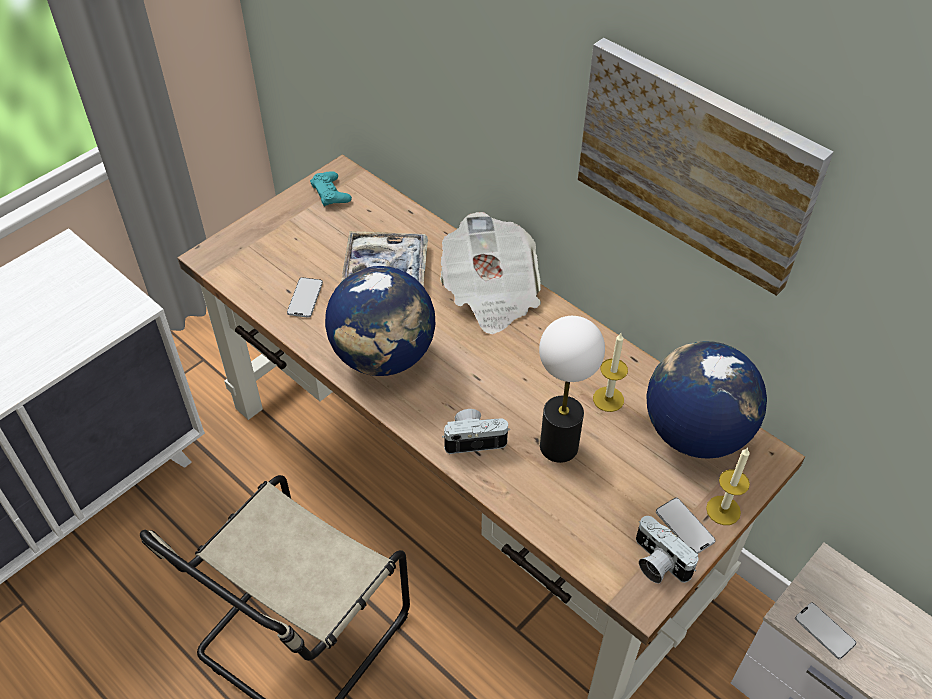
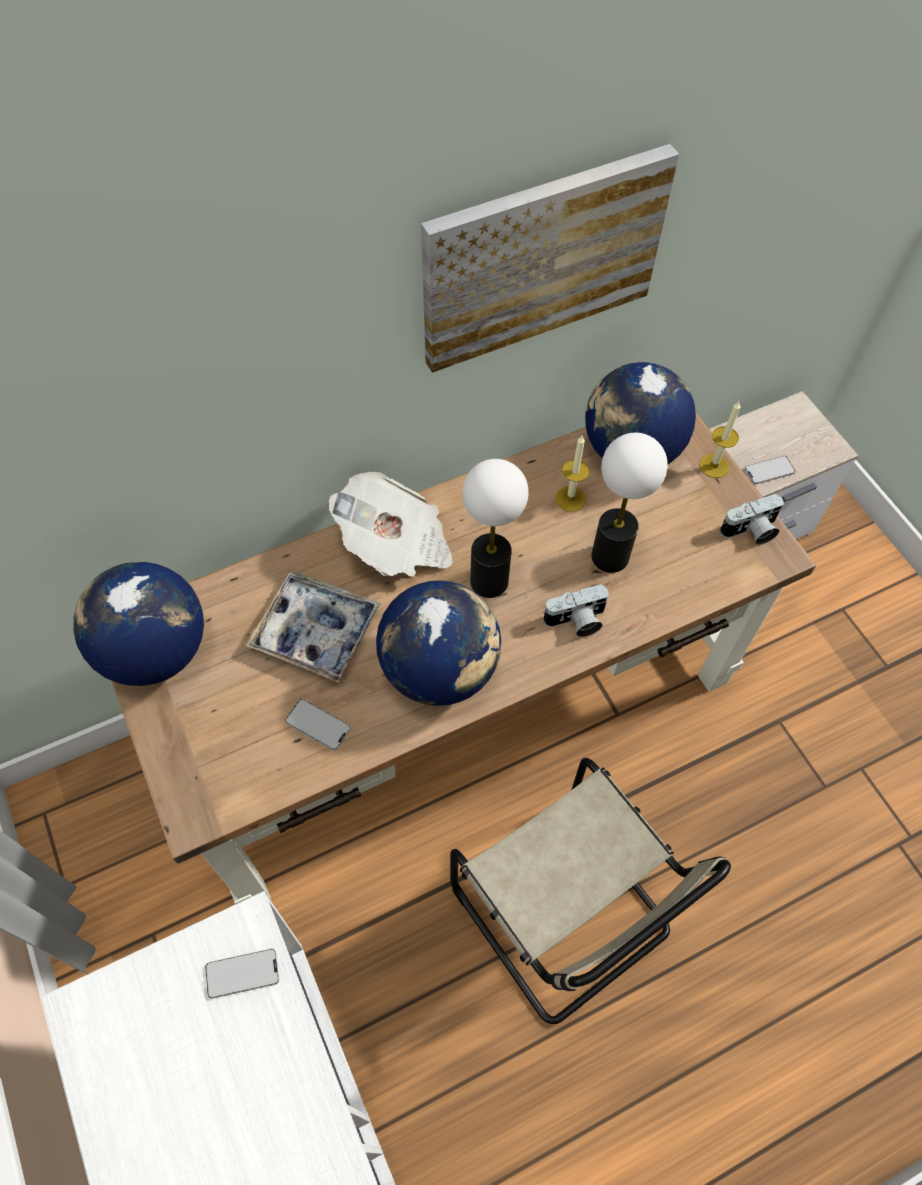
camera: 70 degrees left, 10 degrees up
(330, 193) = (155, 651): turquoise game controller -> globe
(474, 438) = (576, 621): camera -> camera turned 120 degrees counterclockwise
(486, 365) = (489, 581): none -> table lamp
(684, 526) = (722, 498): phone -> phone (242, 973)

